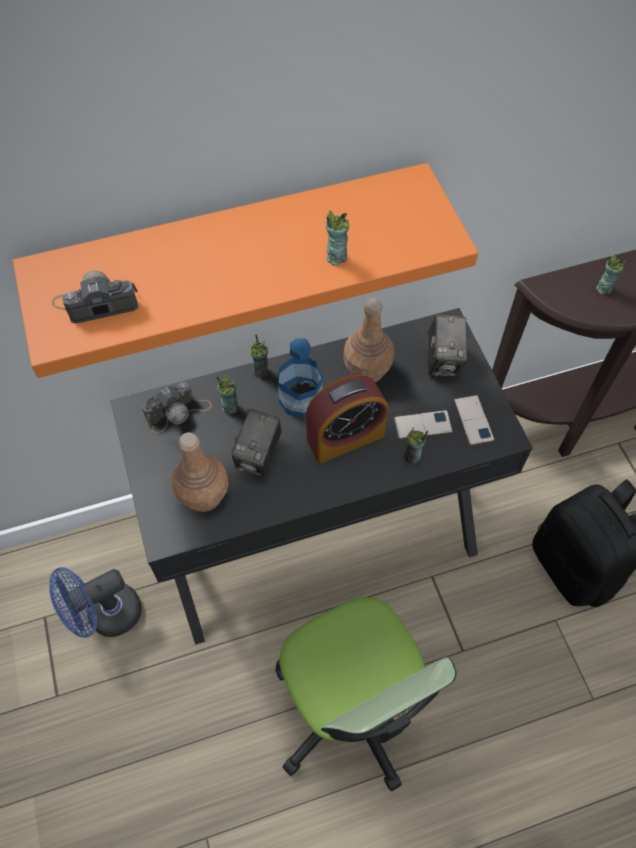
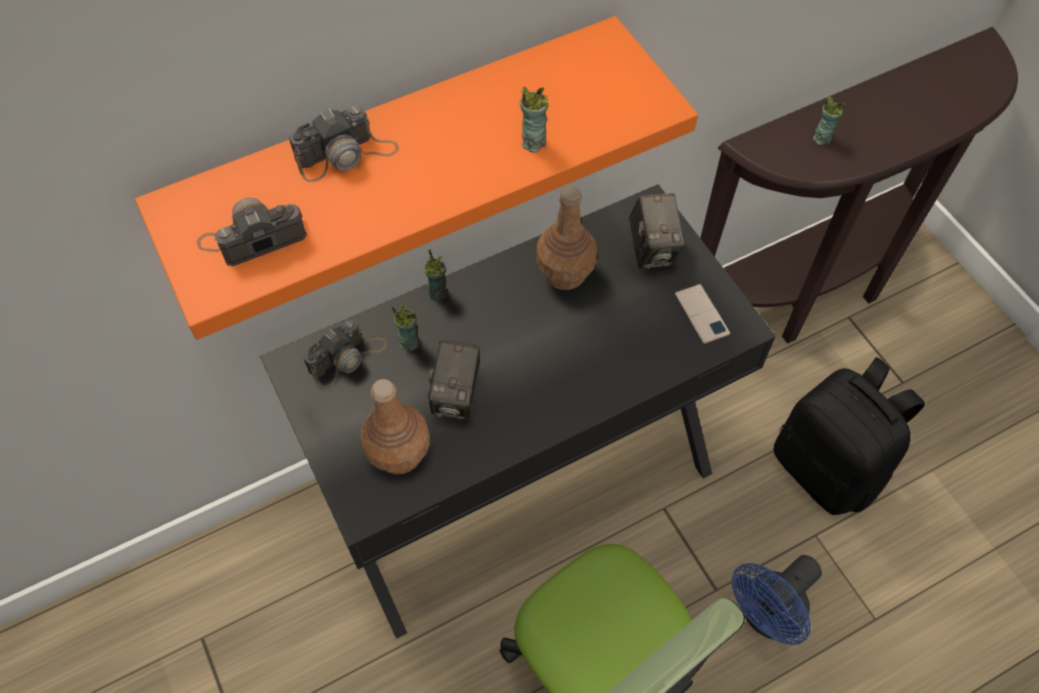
camera: 10 degrees left, 0 degrees up
(106, 616) = (279, 623): blue fan -> blue fan (765, 615)
(184, 247) = (346, 155): none -> camera
(300, 399) = (493, 320): bottle -> none
(345, 437) = (555, 357): alarm clock -> none
(412, 457) = (639, 369): cup -> none
(423, 425) = (644, 328): phone -> none

